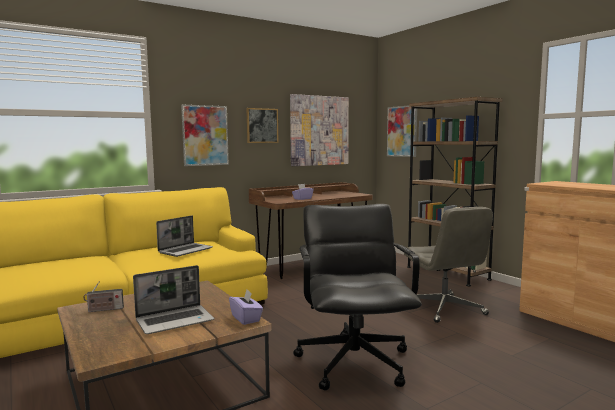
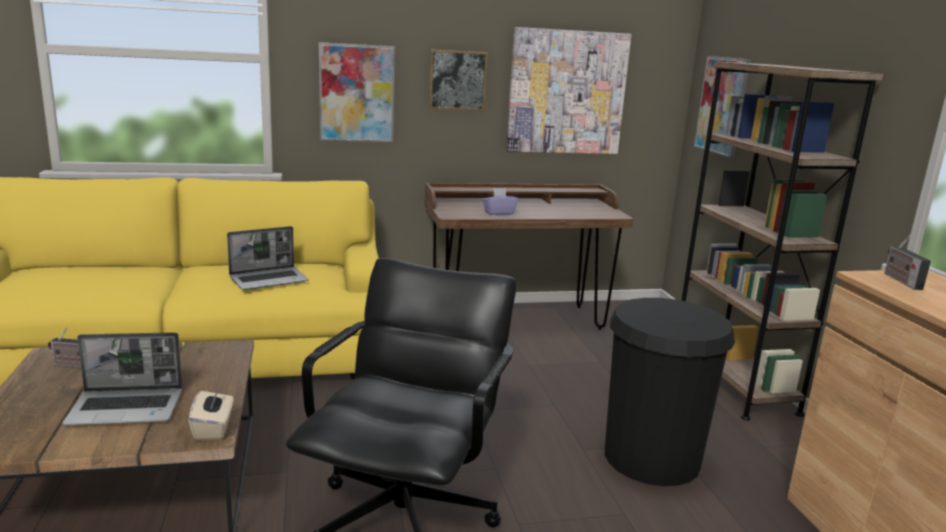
camera: 20 degrees right, 10 degrees up
(246, 318) = (213, 429): purple tissue box -> beige tissue box
(445, 309) = (651, 458): grey office chair -> black trash can
(555, 183) = (900, 280): none -> radio

